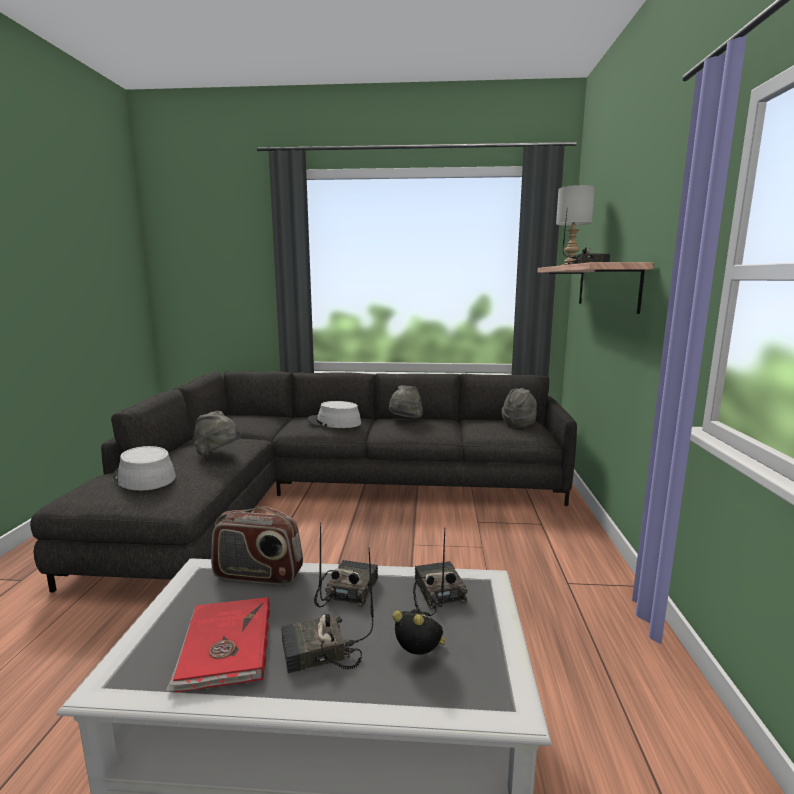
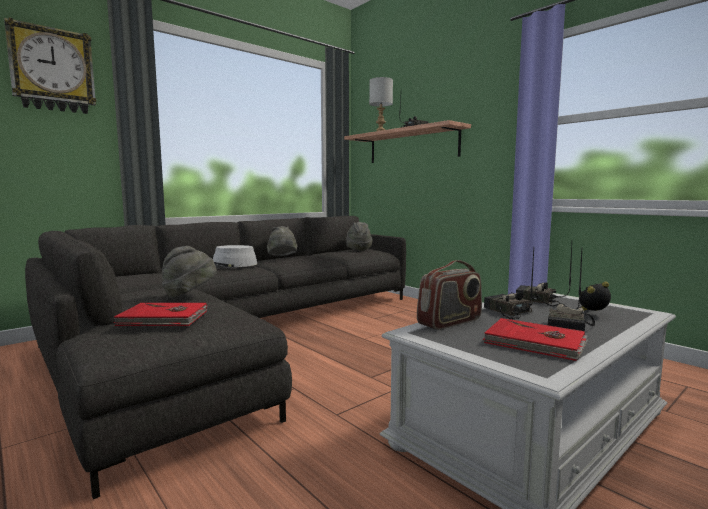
camera: 45 degrees left, 5 degrees down
(144, 477) = (163, 318): grey hat -> red book
(236, 235) = (52, 70): none -> wall clock

